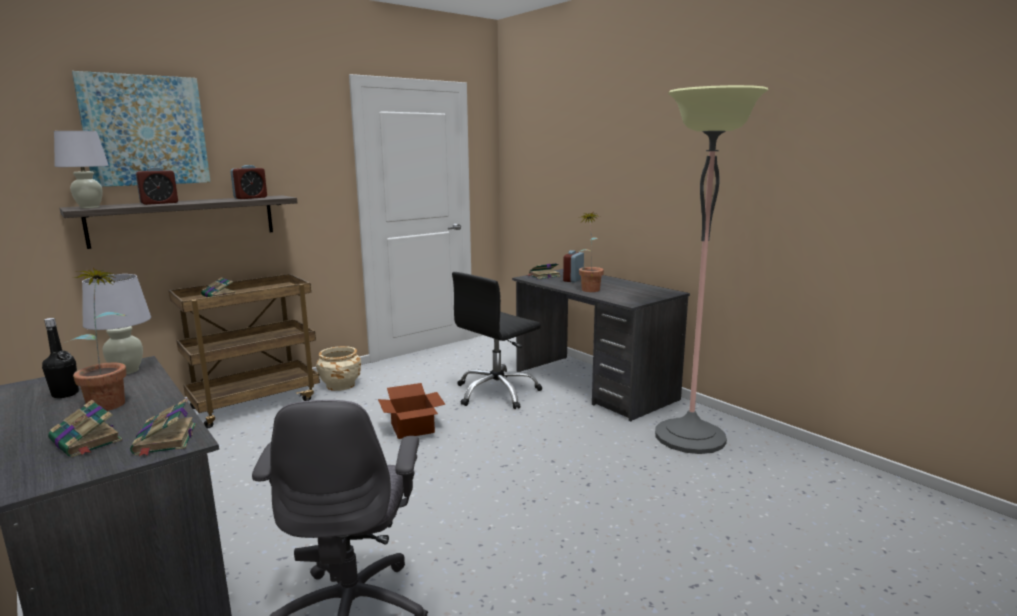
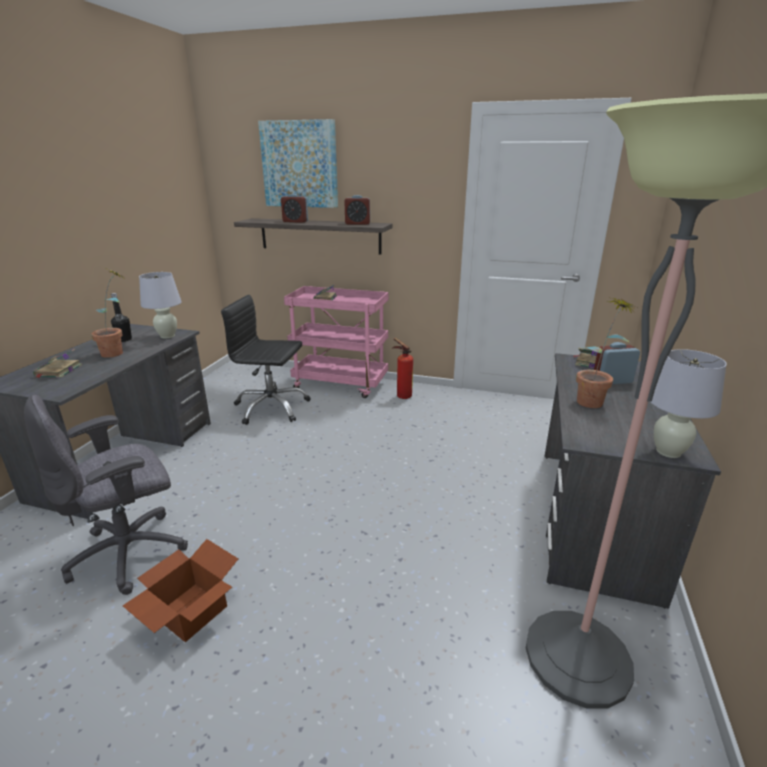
camera: 55 degrees right, 10 degrees up
(89, 207) = (254, 220): white table lamp -> white table lamp (668, 452)
(165, 440) = (62, 387): book -> none
(256, 403) = (341, 384): brown cart -> pink cart
(340, 385) = (402, 396): beige planter -> fire extinguisher
(412, 429) = (374, 457): cardboard box -> cardboard box (188, 612)
(497, 392) = (488, 466): black office chair -> black office chair (271, 408)

